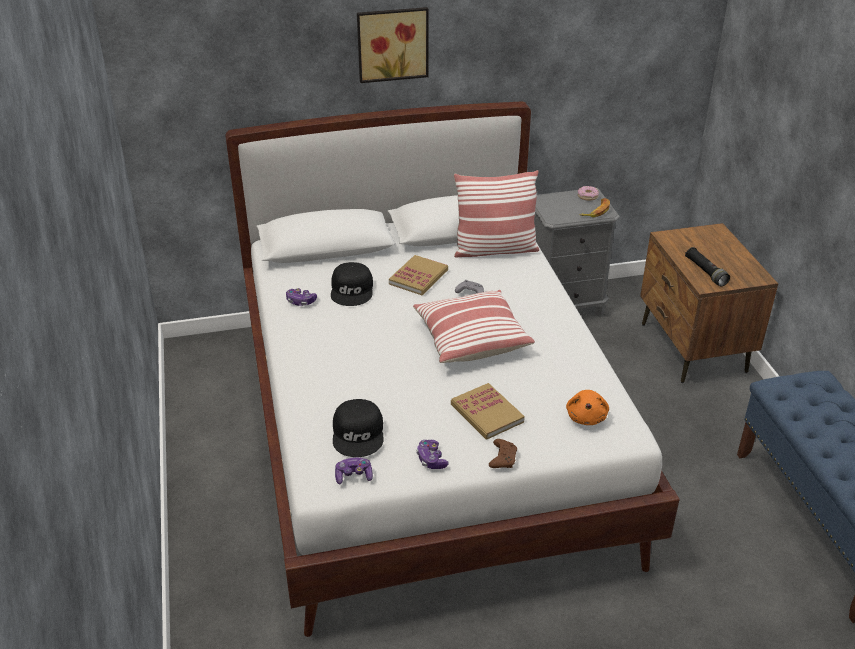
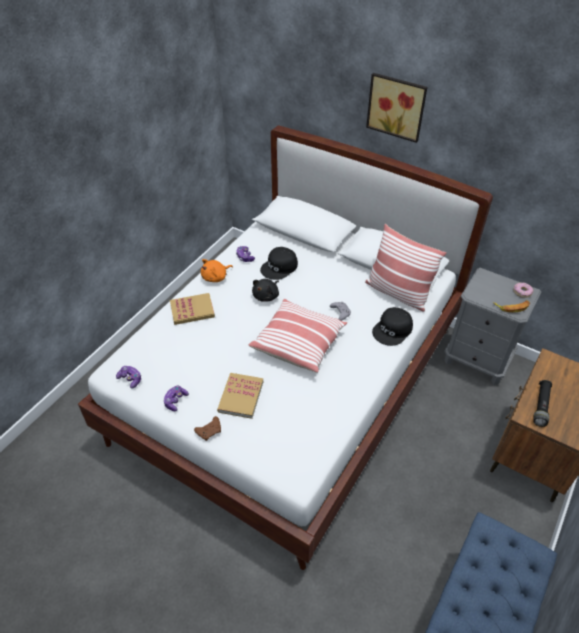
camera: 45 degrees right, 10 degrees up
(359, 433) = (163, 357): black cap -> black cap (393, 330)
(379, 320) = (267, 296): none -> black plush toy
(418, 277) = (326, 282): book -> book (192, 310)
(586, 417) = (291, 445): orange plush toy -> orange plush toy (216, 277)

